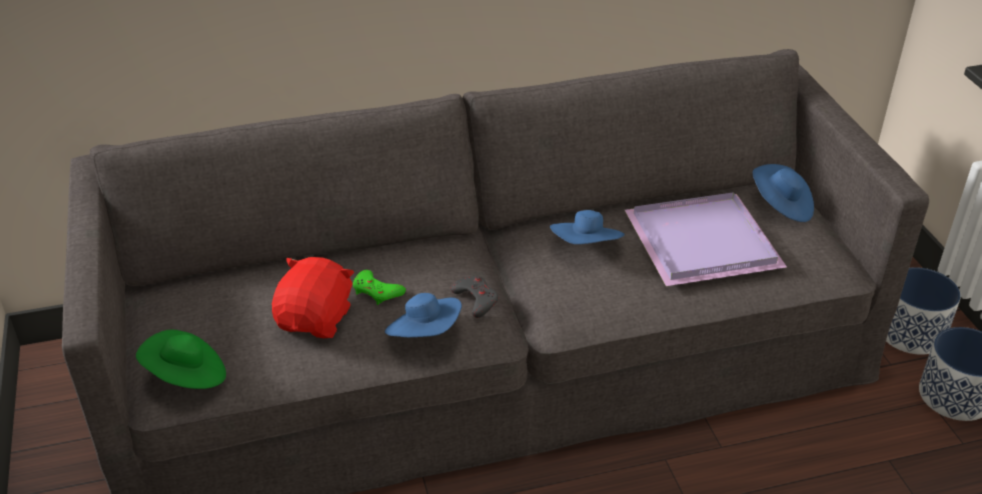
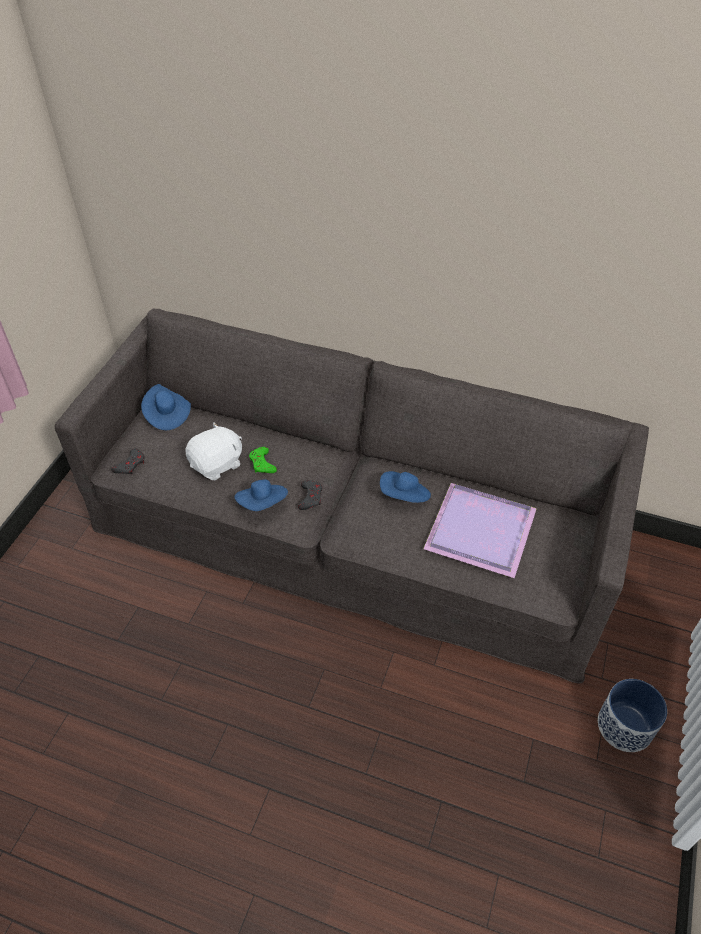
camera: 35 degrees right, 10 degrees up
(187, 376) = (130, 465): green hat -> grey game controller
(316, 319) = (217, 464): red plush toy -> white plush toy
(781, 206) = (563, 532): blue hat -> blue hat (167, 415)
(910, 333) = (640, 665): planter -> none

